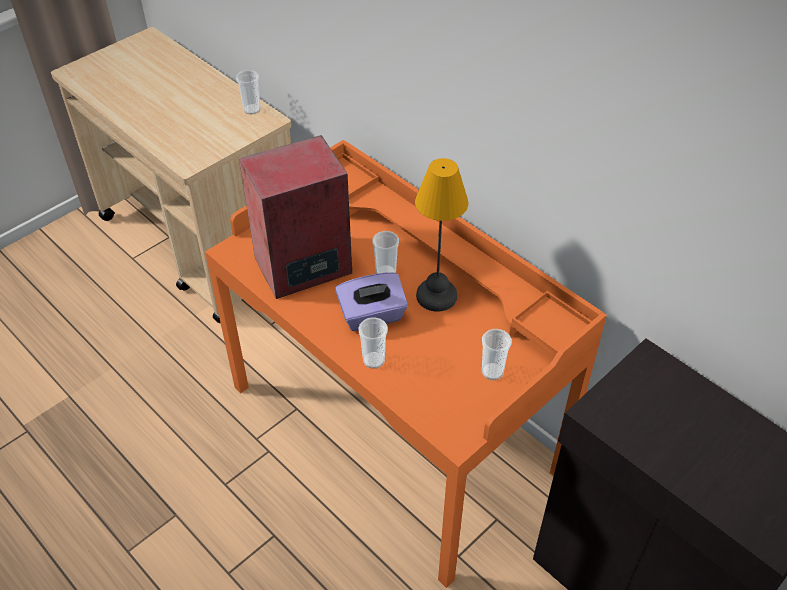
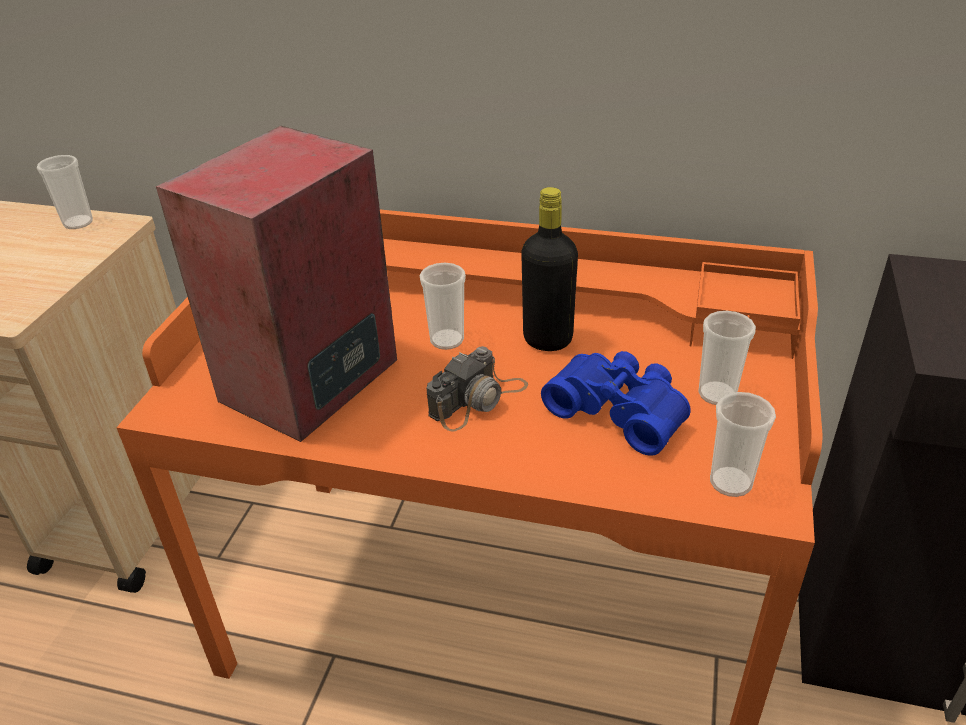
camera: 30 degrees left, 10 degrees down
(372, 316) = (478, 400): purple tissue box -> camera
(373, 360) = (538, 456): cup -> cup (730, 482)
(434, 356) = (620, 410): none -> blue binoculars
(437, 297) = (547, 339): table lamp -> black bottle

